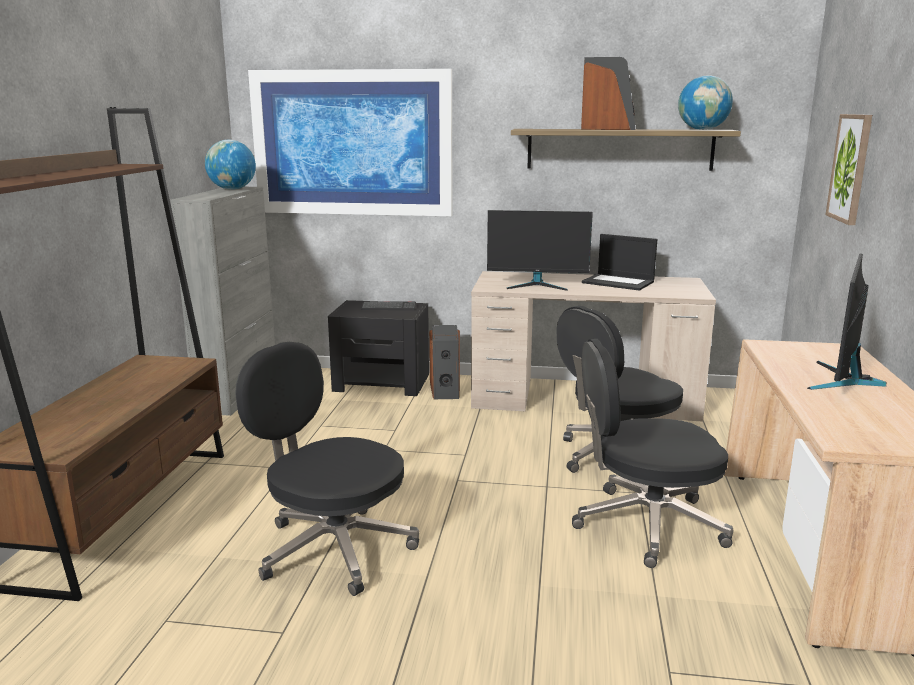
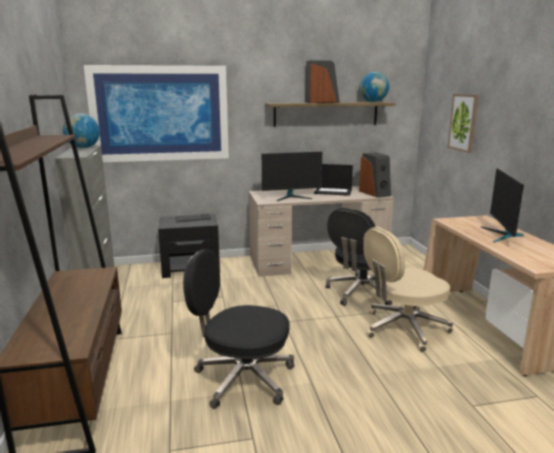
camera: 20 degrees left, 0 degrees up
(445, 390) = (234, 267): speaker -> speaker (375, 193)
(645, 525) = (403, 328): black office chair -> beige office chair

